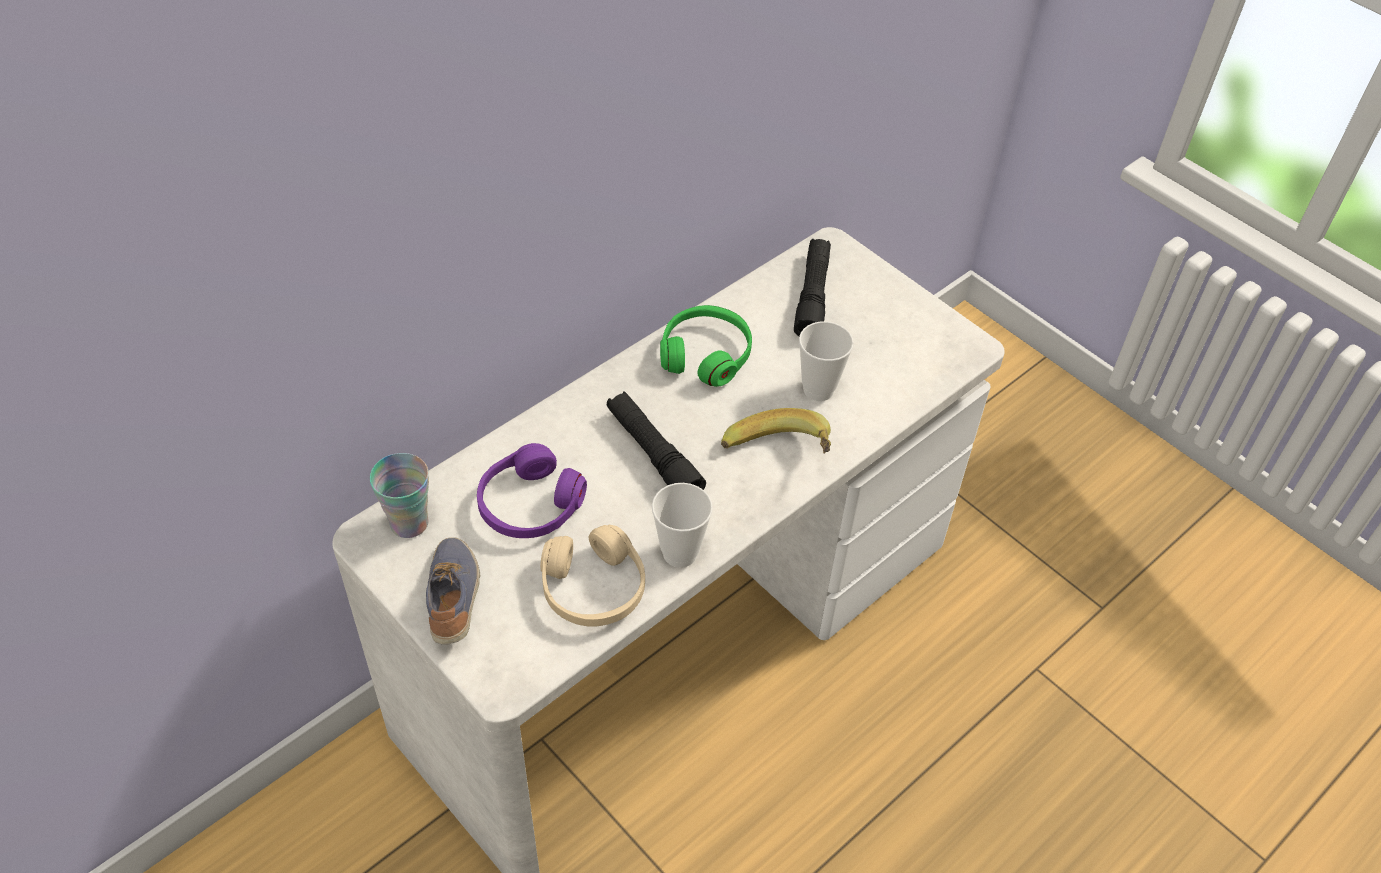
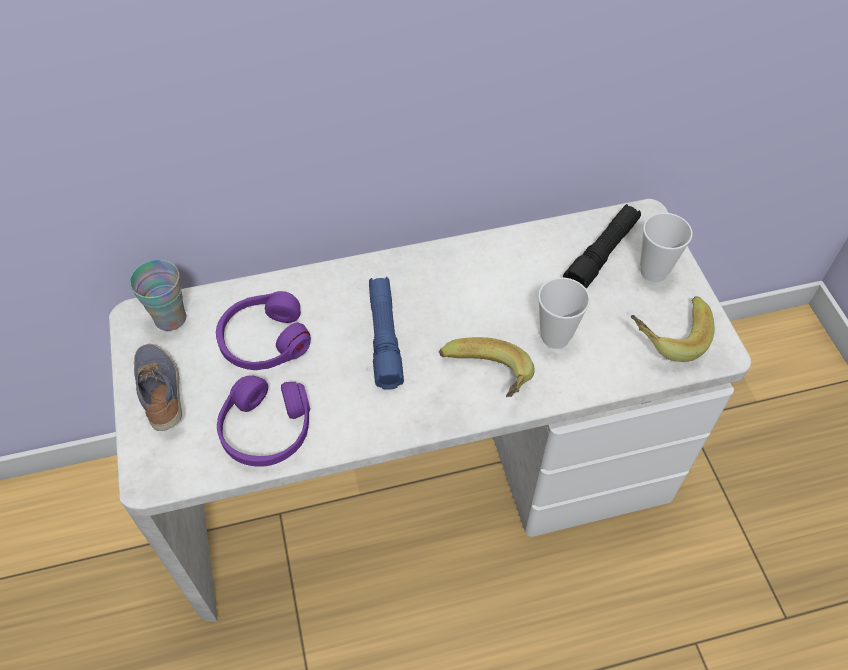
camera: 30 degrees right, 5 degrees up
(455, 598) = (162, 392): shoe -> shoe turned 45 degrees counterclockwise
(593, 588) = (266, 429): beige headphones -> purple headphones
(653, 454) = (384, 337): black flashlight -> blue flashlight
(680, 553) = (351, 430): cup -> cup (653, 272)
(705, 354) = (480, 271): green headphones -> none
(917, 350) = (666, 335): none -> banana

